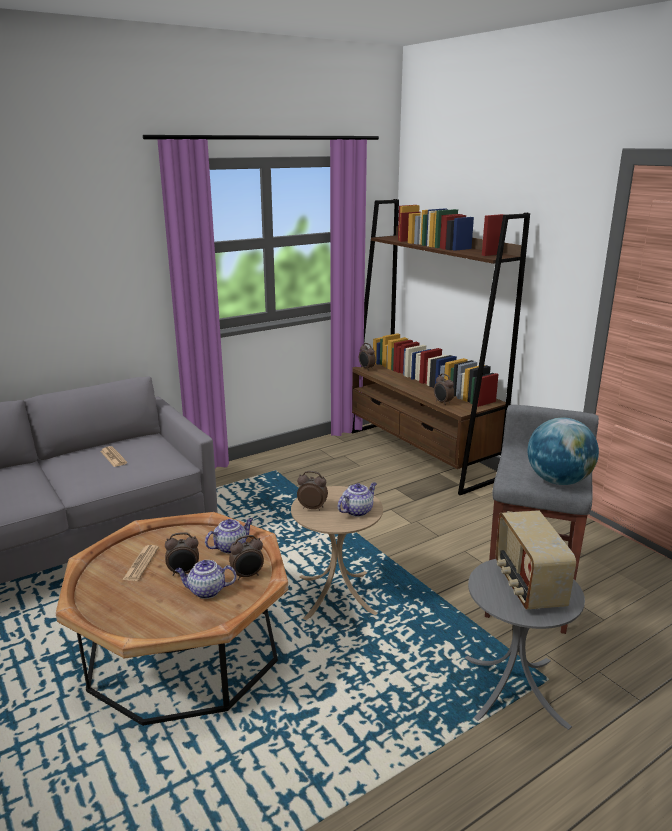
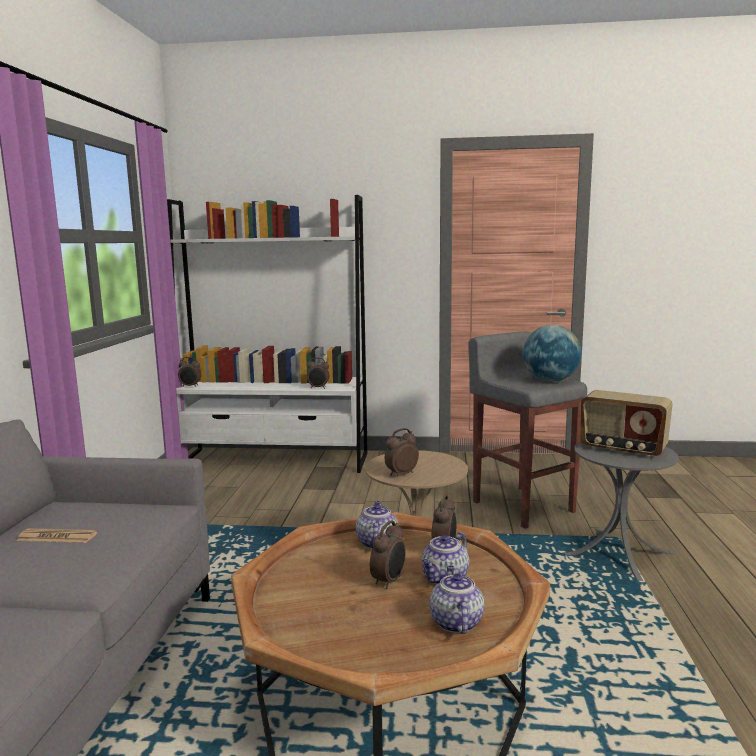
camera: 50 degrees left, 10 degrees down
(141, 563) = (329, 602): newspaper -> none
(357, 511) = (436, 462): teapot -> teapot (455, 622)
(421, 454) = (275, 460): brown bookcase -> white bookcase

